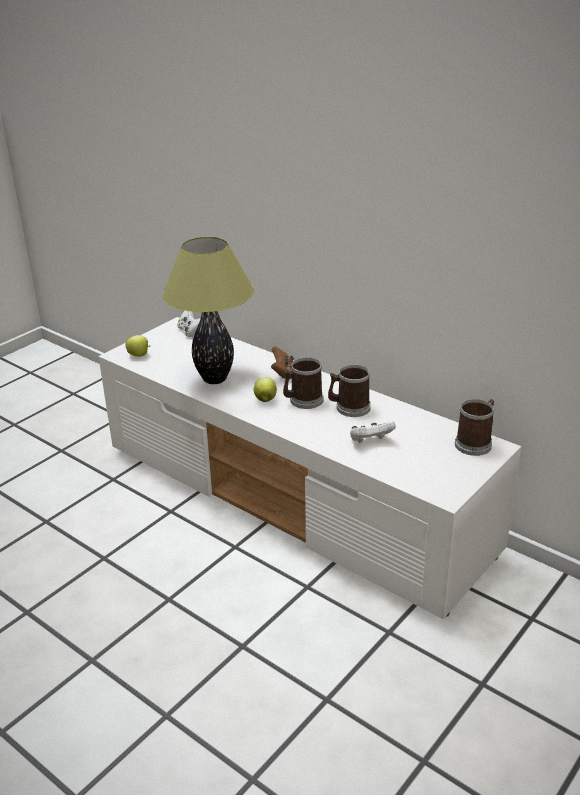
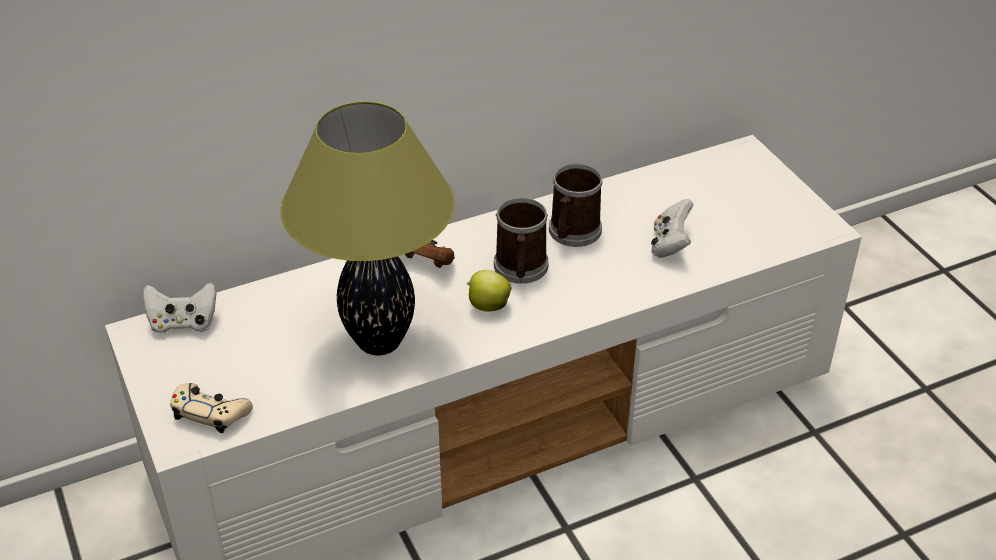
camera: 65 degrees left, 10 degrees up
(139, 355) = (210, 413): apple -> beige game controller
(475, 443) = (727, 163): mug -> none

